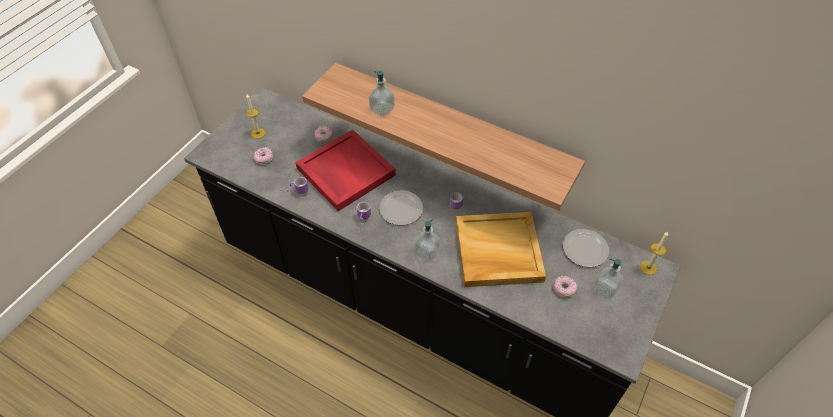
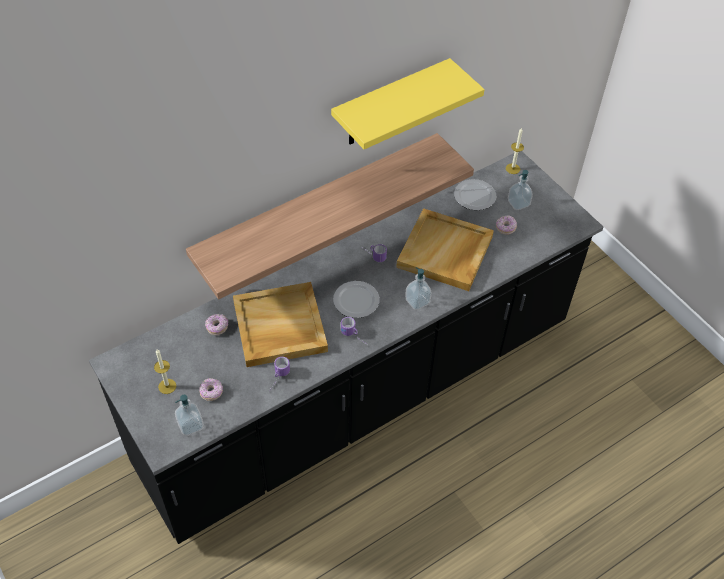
camera: 65 degrees left, 0 degrees up
(345, 172) = (279, 327): red tray -> beige tray
(382, 109) = (284, 237): soap dispenser -> soap dispenser (190, 425)
(536, 85) = (390, 104): none -> yellow shelf

